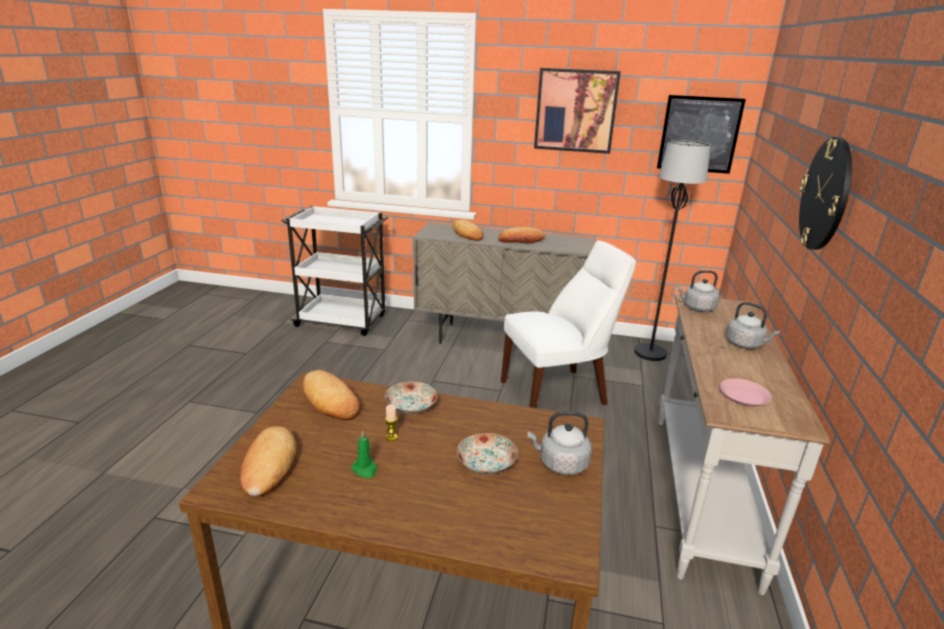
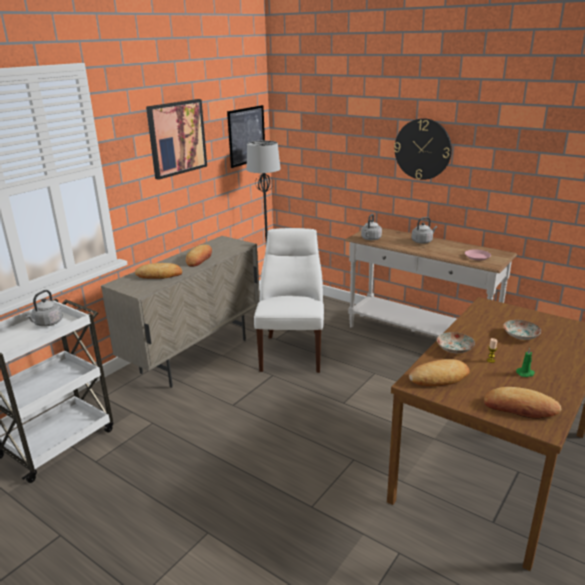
camera: 65 degrees left, 0 degrees up
(560, 464) = (521, 316): grey kettle -> grey kettle (47, 323)

